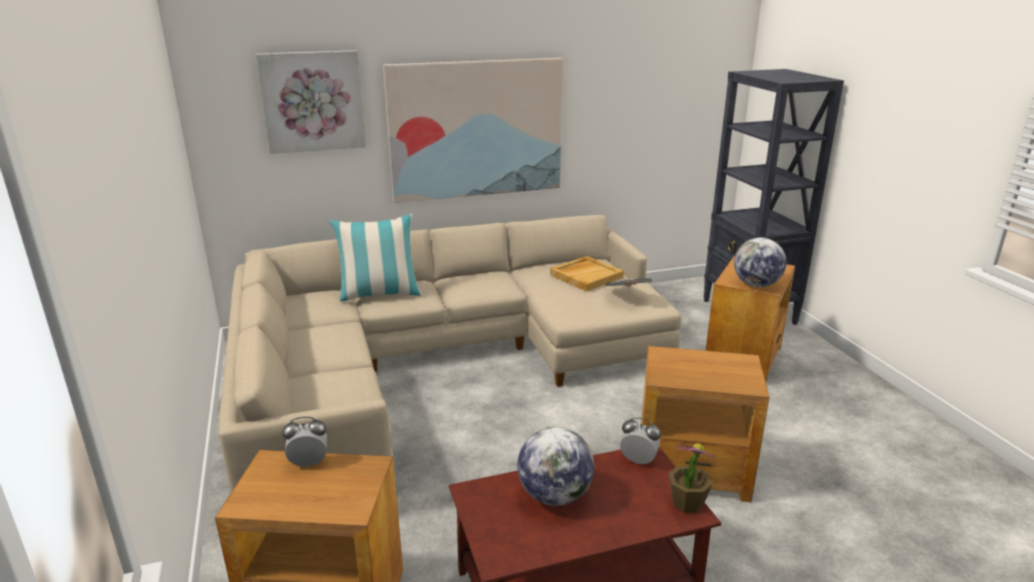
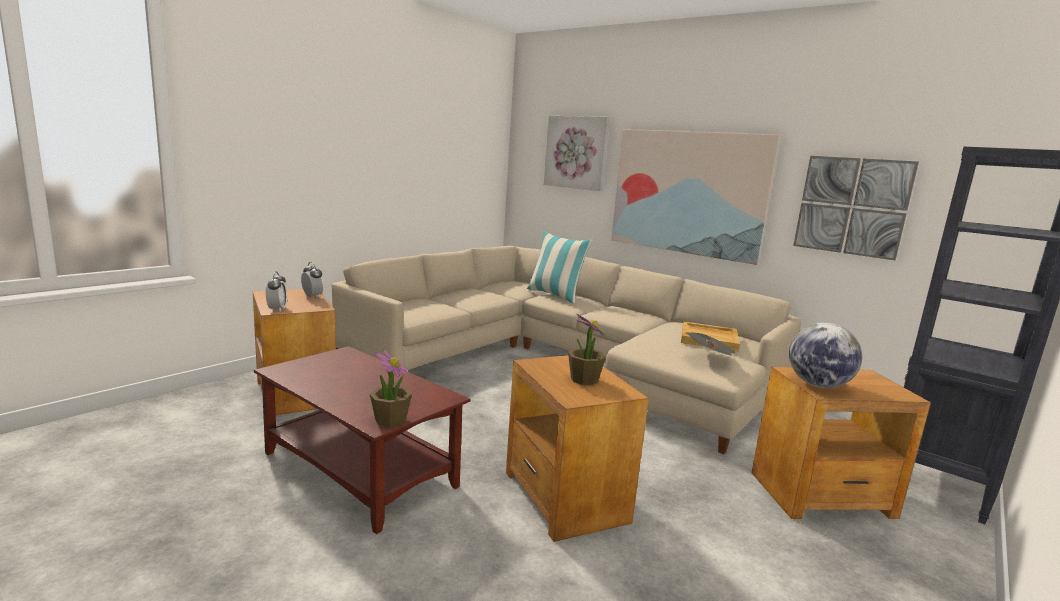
camera: 55 degrees right, 10 degrees down
(554, 495) = (360, 374): globe -> none
(626, 116) = (852, 206): none -> picture
(638, 461) = (434, 395): alarm clock -> alarm clock (277, 309)
(711, 368) = (584, 379): none -> potted plant

